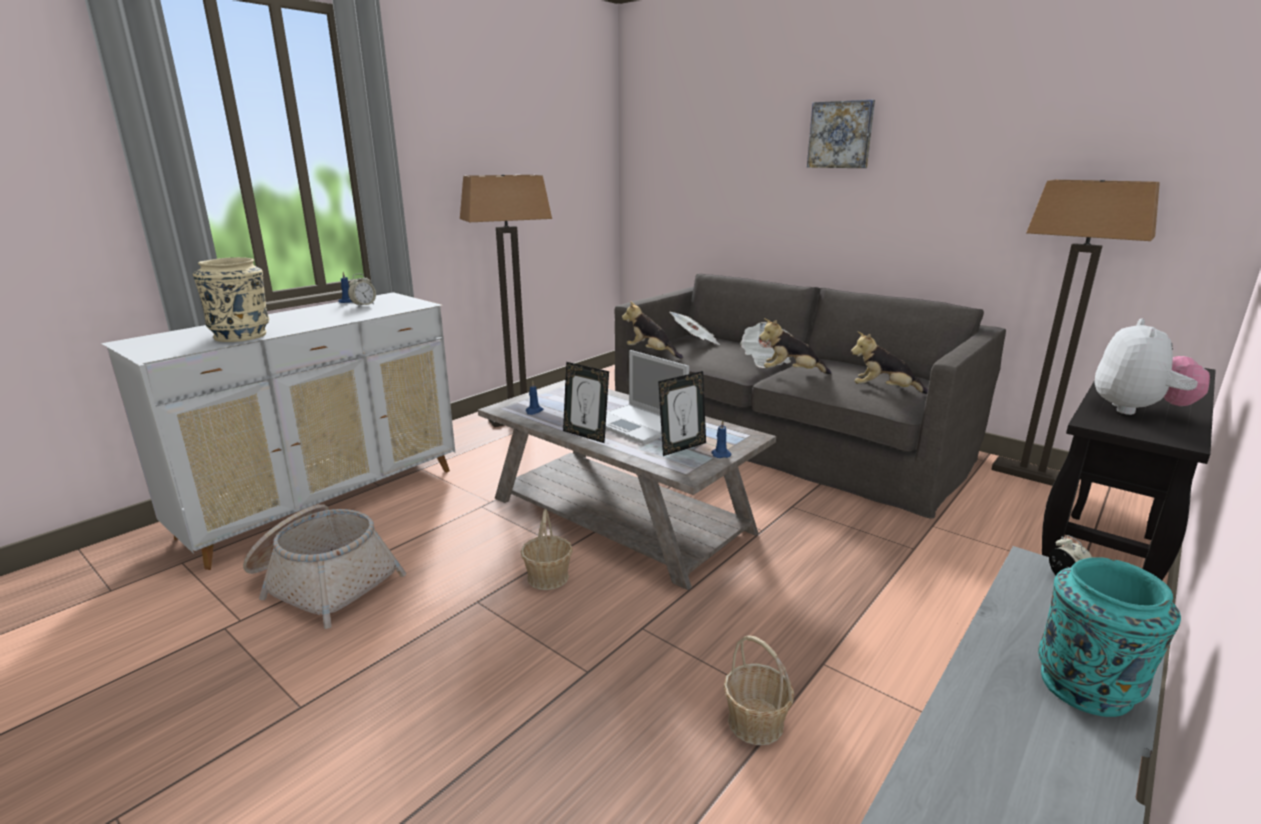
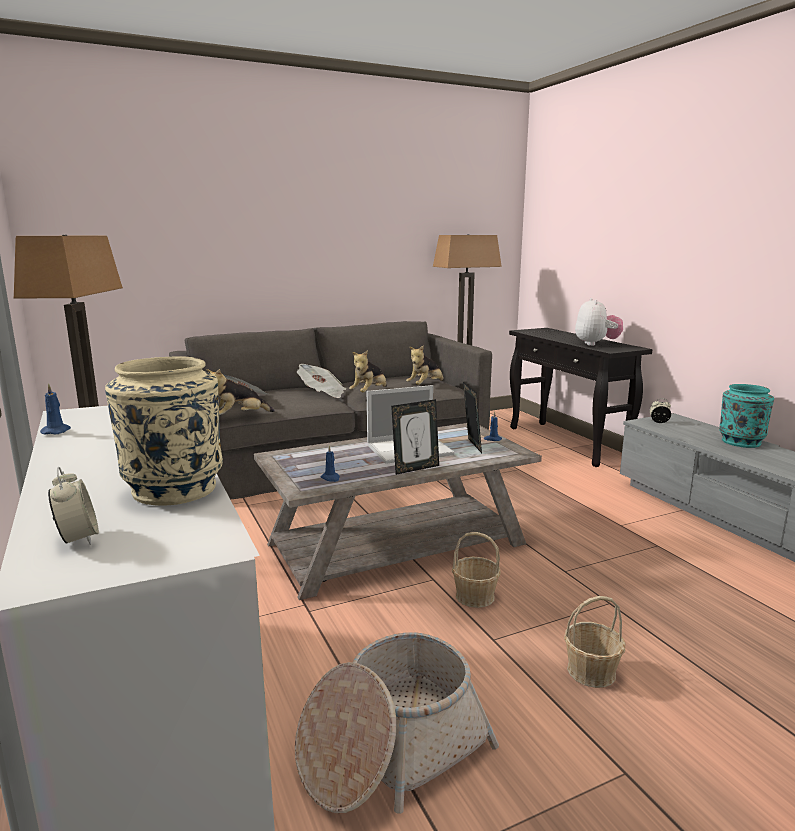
camera: 65 degrees left, 5 degrees down
(363, 305) = (102, 425): alarm clock -> alarm clock (78, 538)
(755, 723) = (670, 558): basket -> basket (591, 671)
(841, 135) = (291, 202): picture -> none
(1137, 410) = (596, 344): plush toy -> plush toy turned 45 degrees clockwise

